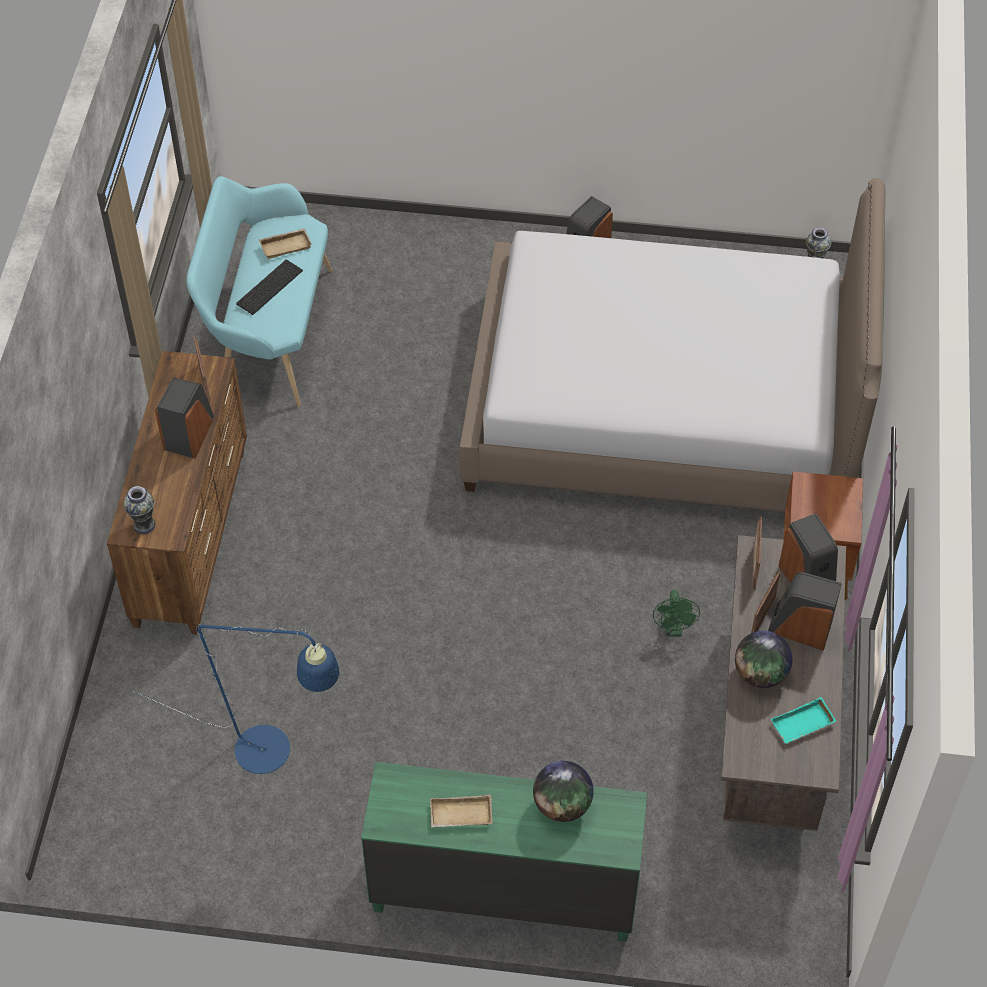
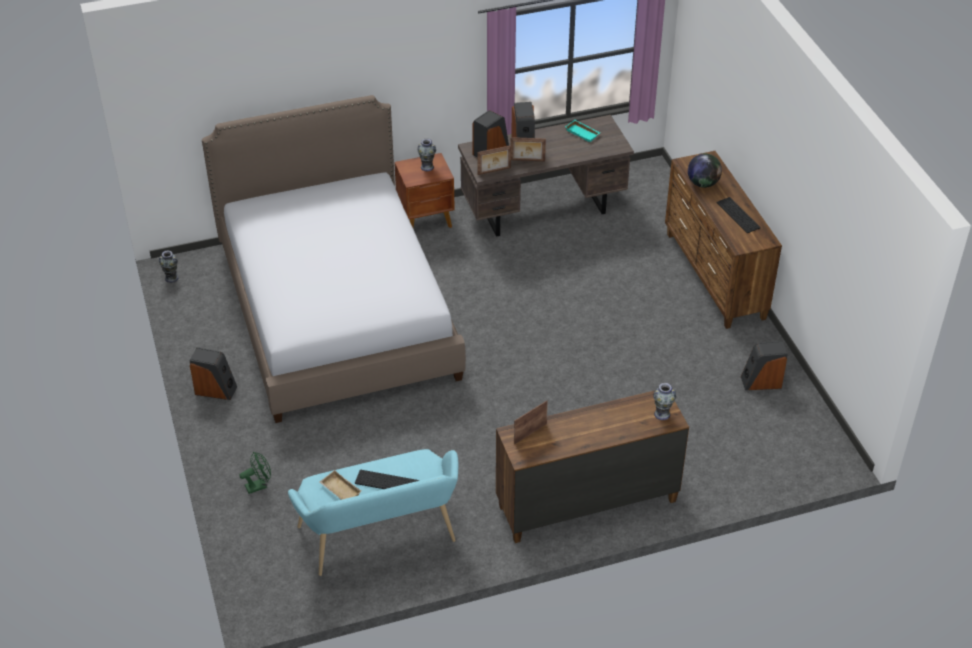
camera: 115 degrees left, 10 degrees down
(189, 434) = (576, 423): speaker -> speaker (761, 381)
(276, 754) = (708, 395): blue floor lamp -> none
(460, 816) = (739, 215): beige tray -> keyboard
(503, 891) = (714, 276): green dresser -> brown dresser
(673, 629) = (505, 261): green fan -> green fan (259, 485)
(760, 674) = (563, 153): globe -> none
(831, 512) = (427, 167): none -> vase

